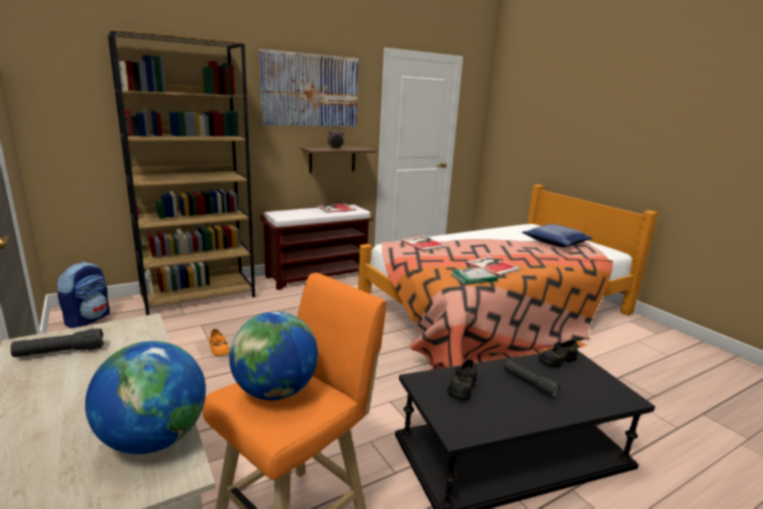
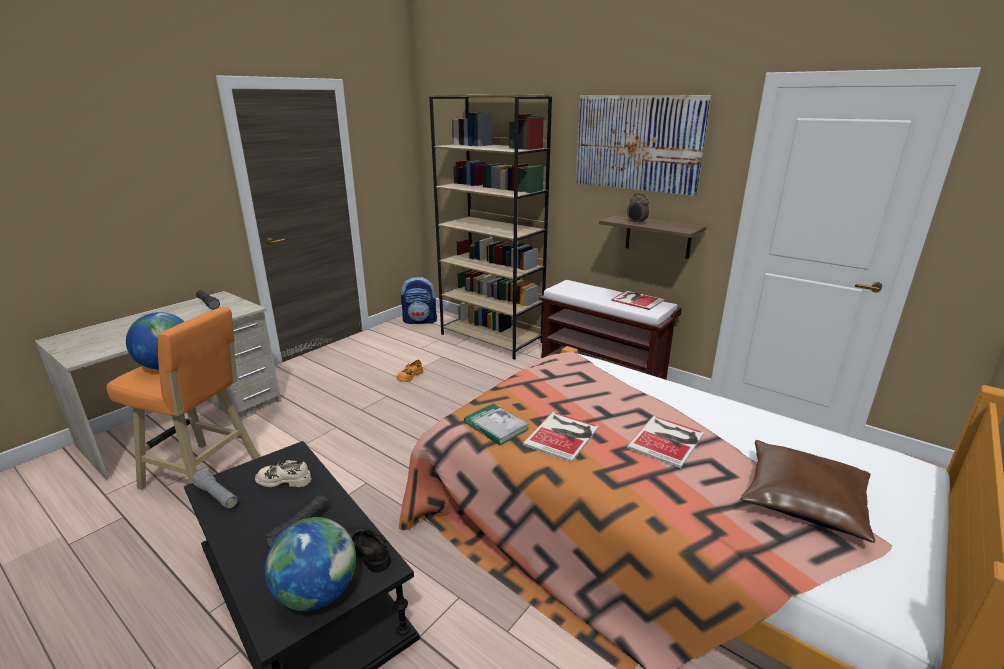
camera: 70 degrees right, 5 degrees up
(154, 439) = (110, 346): globe -> globe (317, 593)
(423, 243) = (596, 373): book -> book (668, 440)
(461, 387) = (284, 480): black shoe -> beige shoe
(474, 427) = (217, 496): none -> grey flashlight
(556, 243) = (803, 500): blue pillow -> brown pillow

